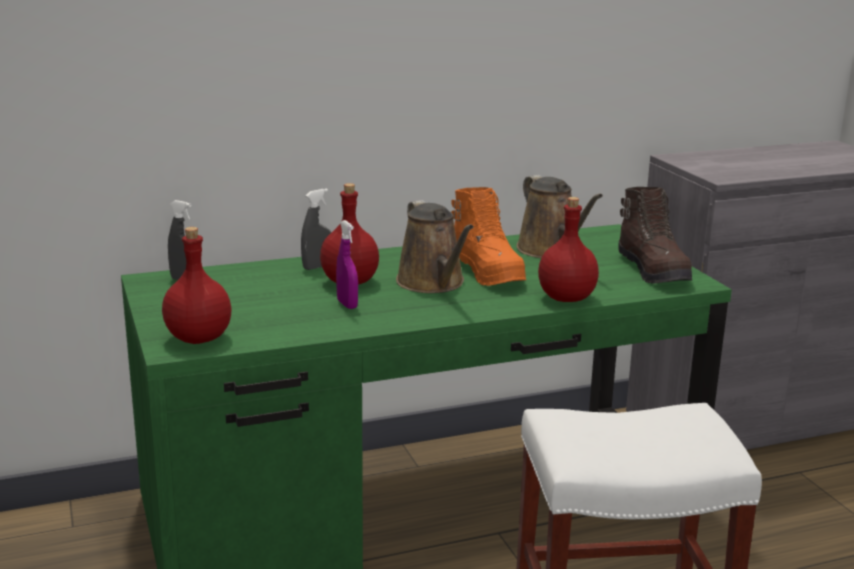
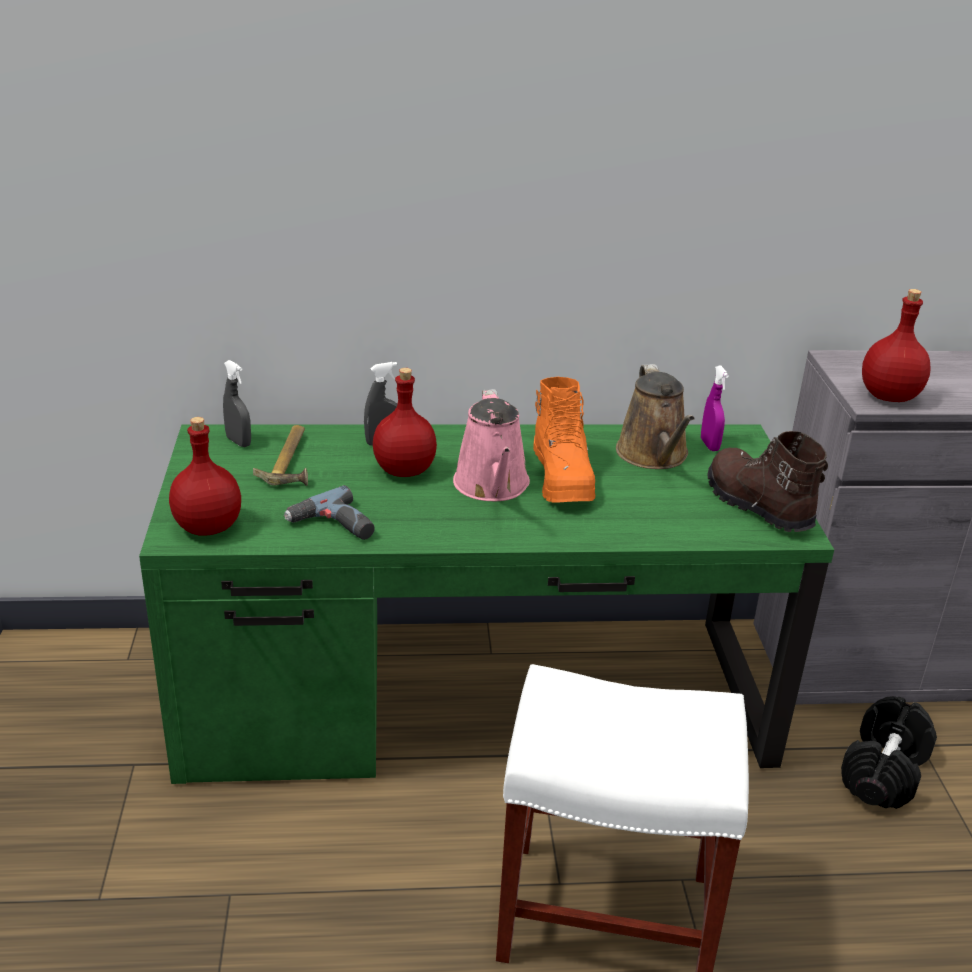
camera: 15 degrees right, 10 degrees up
(244, 287) = (292, 461): none -> hammer
(313, 324) = (332, 527): none -> power drill
(347, 304) = (383, 503): purple spray bottle -> purple spray bottle (709, 445)
(433, 283) = (492, 486): brown watering can -> pink watering can
(566, 298) = (628, 531): red bottle -> red bottle (889, 396)
(654, 271) = (756, 505): brown boot -> brown boot turned 150 degrees clockwise
(781, 494) = (884, 771): none -> black dumbbell

